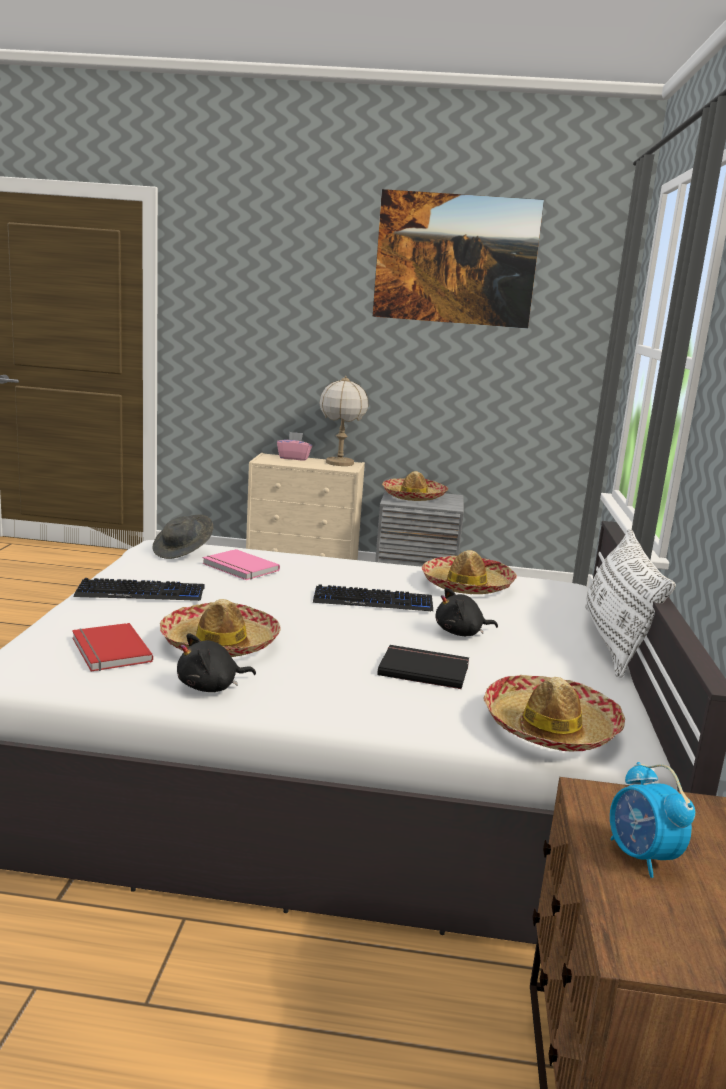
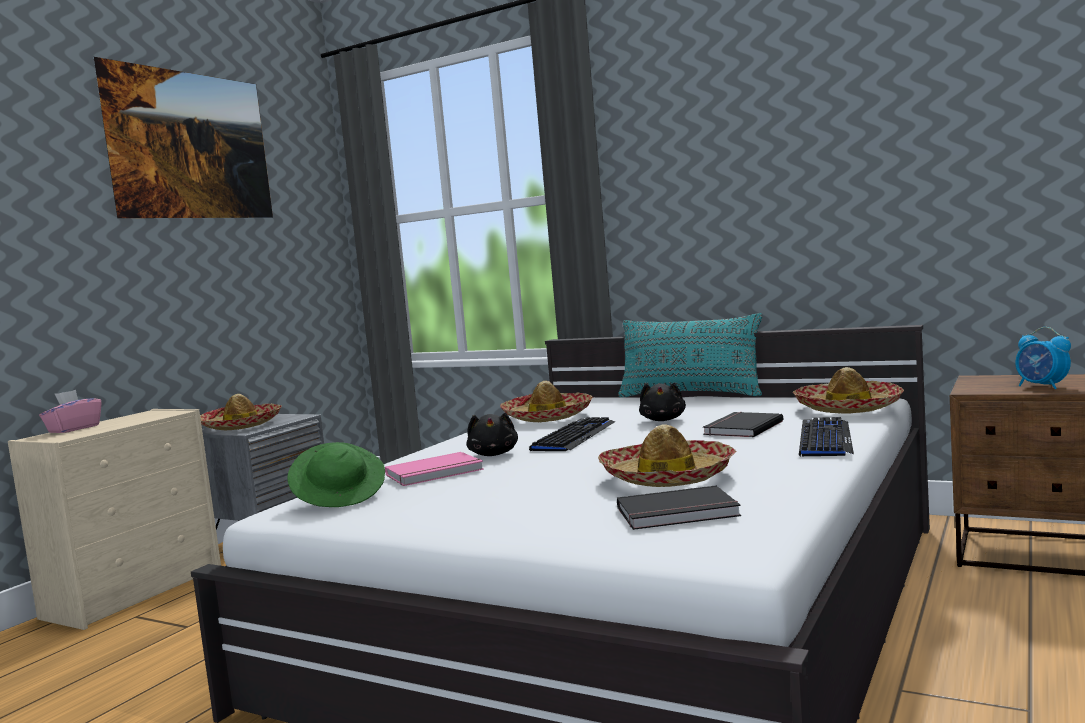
camera: 65 degrees left, 10 degrees down
(108, 650) = (678, 513): red book -> black book
(141, 593) = (486, 509): keyboard -> keyboard (824, 439)
(183, 552) = (340, 496): grey hat -> green hat
(211, 687) = (780, 477): black plush toy -> black plush toy (494, 454)
(339, 463) = (139, 415): table lamp -> none
(614, 641) = (690, 395): white pillow -> turquoise pillow
(641, 857) = (1042, 386): alarm clock -> alarm clock turned 60 degrees clockwise

